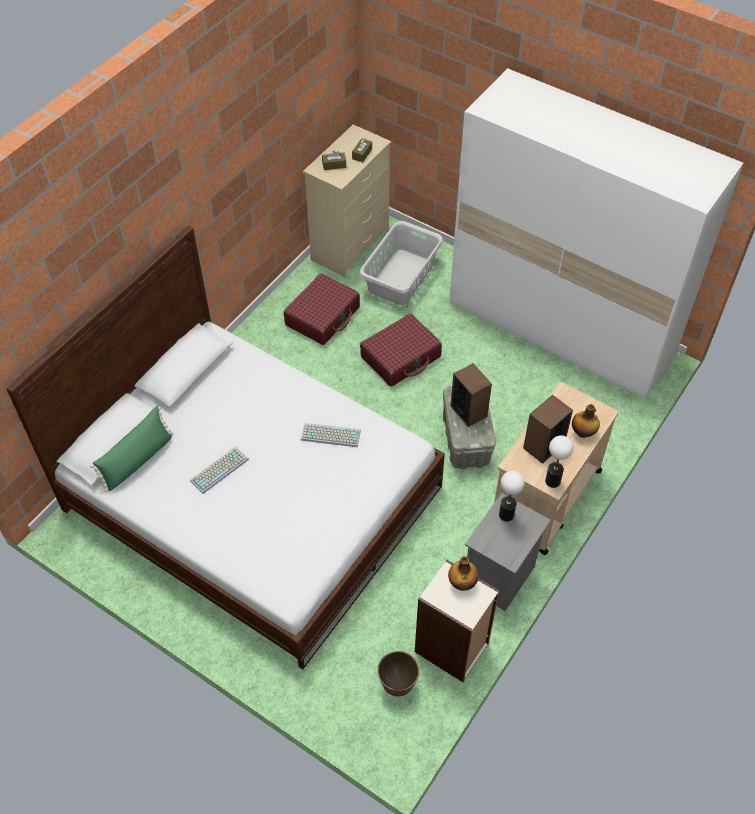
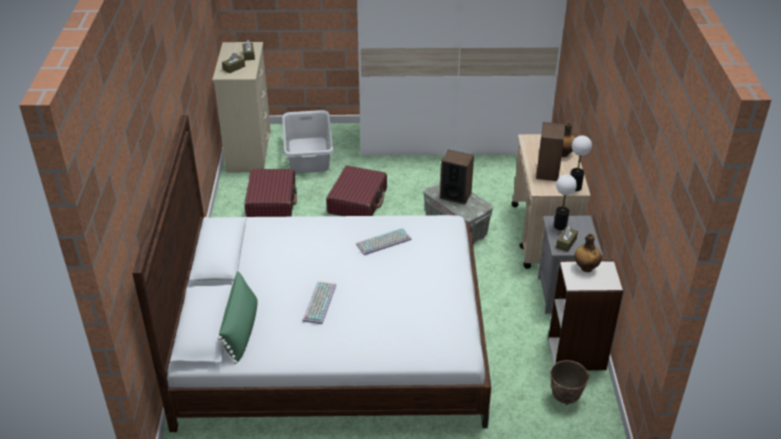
camera: 35 degrees left, 15 degrees down
(492, 538) = (566, 243): none -> brown tissue box

